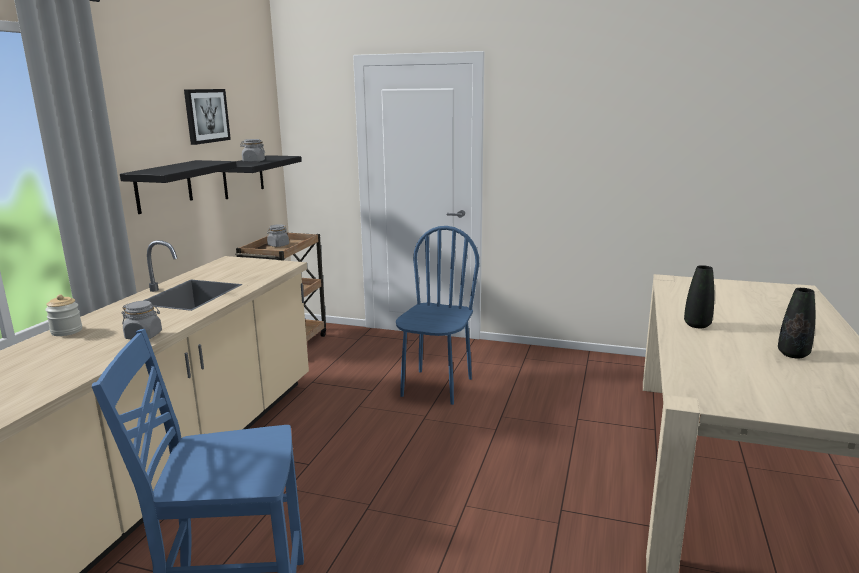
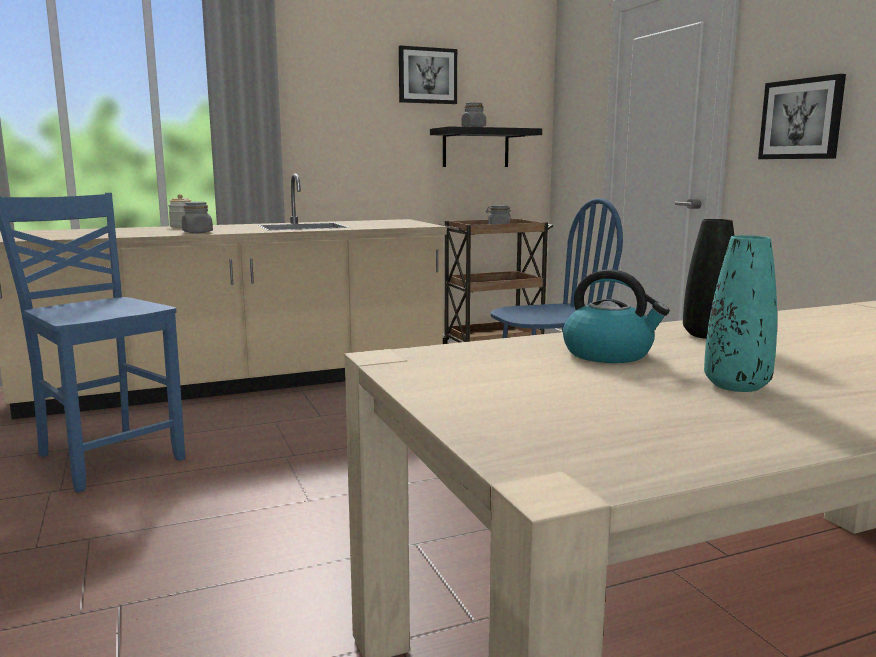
camera: 50 degrees right, 5 degrees down
(163, 186) = (354, 138): black shelf -> none
(544, 162) = (801, 119): none -> picture
(720, 354) = (609, 354): none -> kettle
(793, 354) = (736, 385): black vase -> turquoise vase

